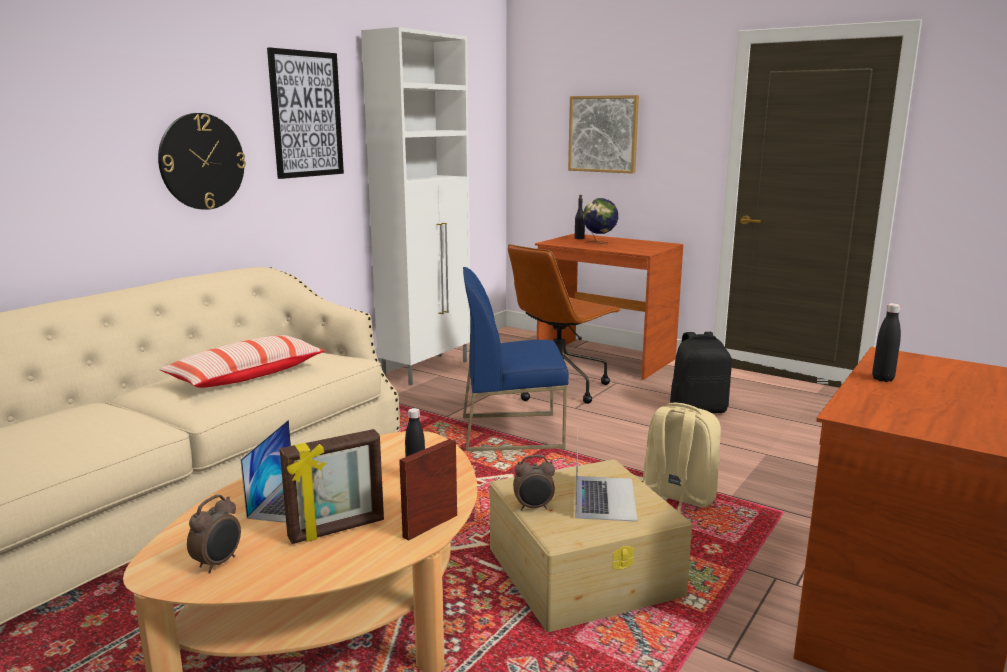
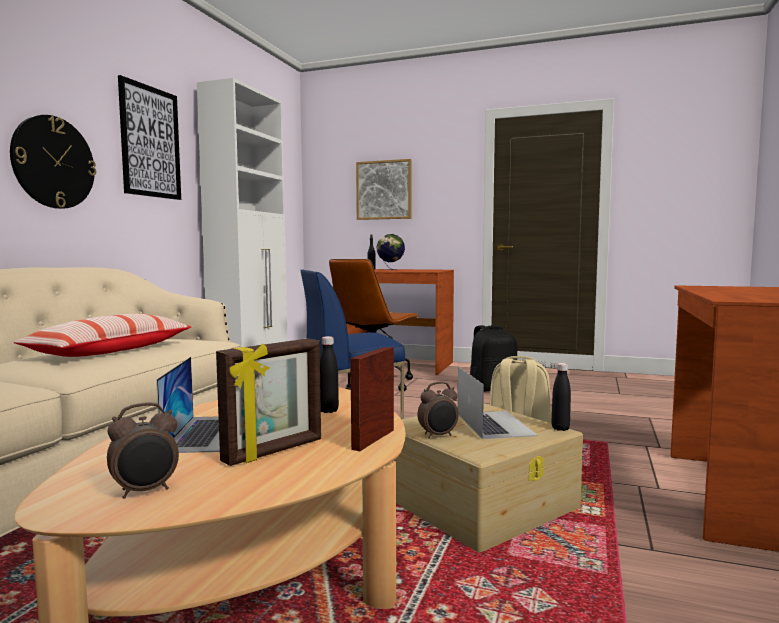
camera: 15 degrees left, 10 degrees down
(218, 563) = (146, 491): alarm clock -> alarm clock turned 45 degrees clockwise
(882, 379) = (716, 291): black bottle -> black bottle (560, 428)

